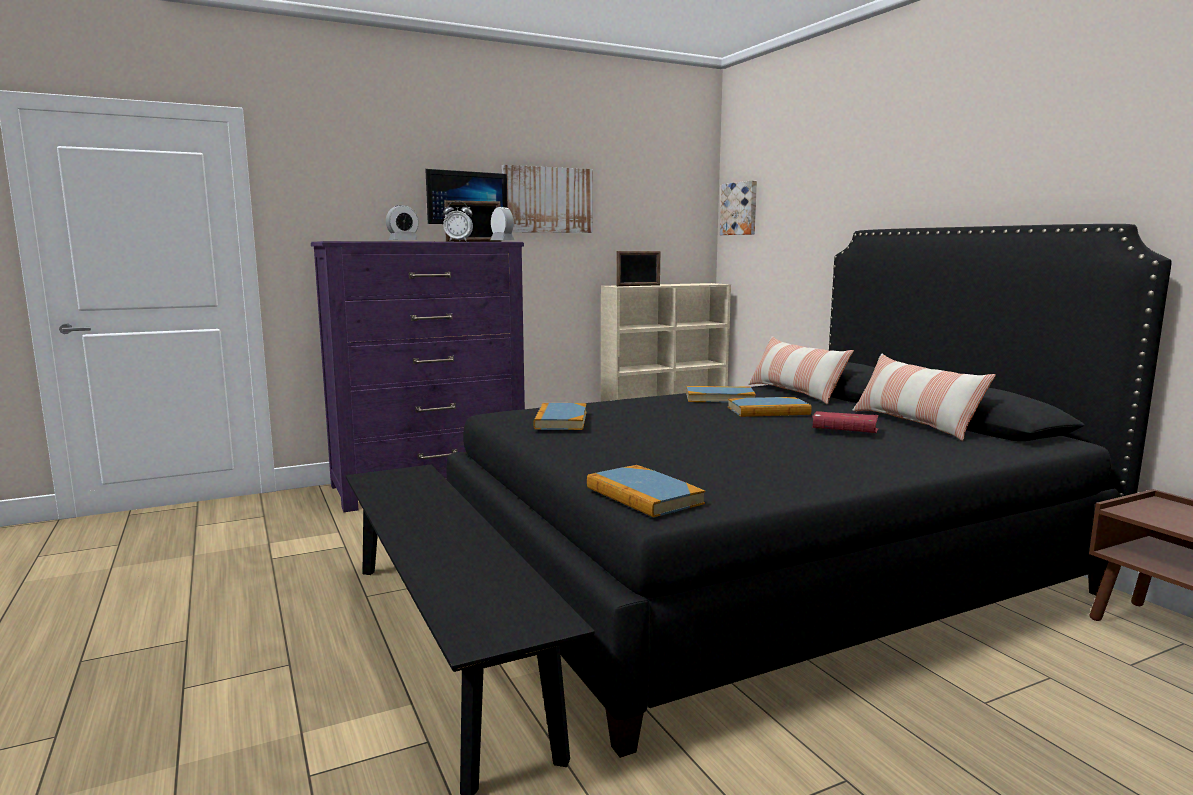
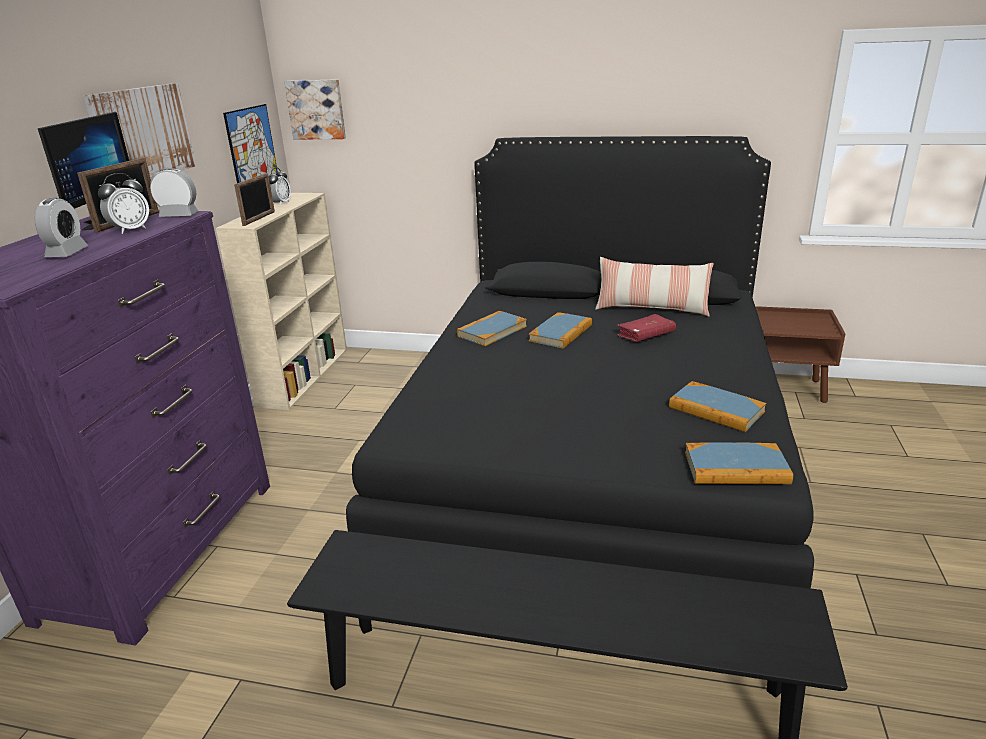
camera: 50 degrees left, 15 degrees up
(561, 420) = (480, 420): book -> book (716, 410)
(670, 234) = (252, 148): none -> picture
(681, 284) = (281, 203): none -> alarm clock
(795, 393) = (517, 302): pillow -> none

